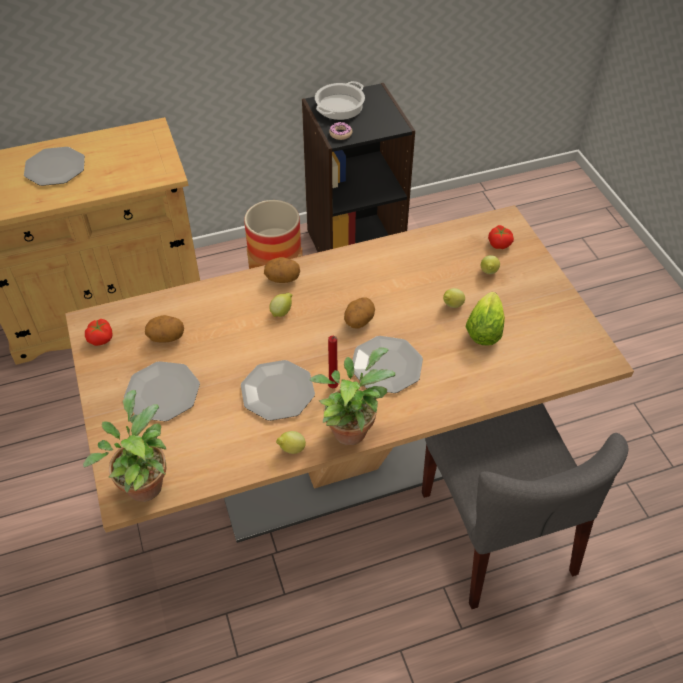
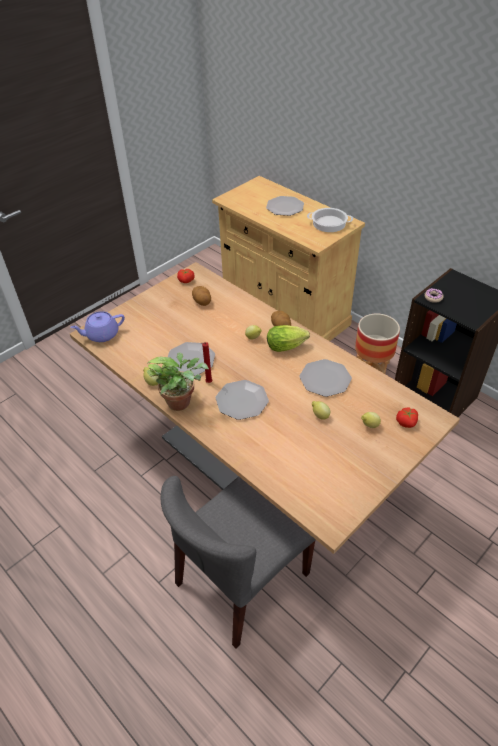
camera: 65 degrees right, 5 degrees down
(143, 482) = (101, 335): potted plant -> purple teapot
(162, 392) = (163, 317): plate -> plate (325, 379)
(340, 106) = (462, 287): cooking pot -> cooking pot (328, 224)
(359, 321) = (270, 374): potato -> none
(485, 328) = (311, 441): lettuce -> lettuce (288, 346)

